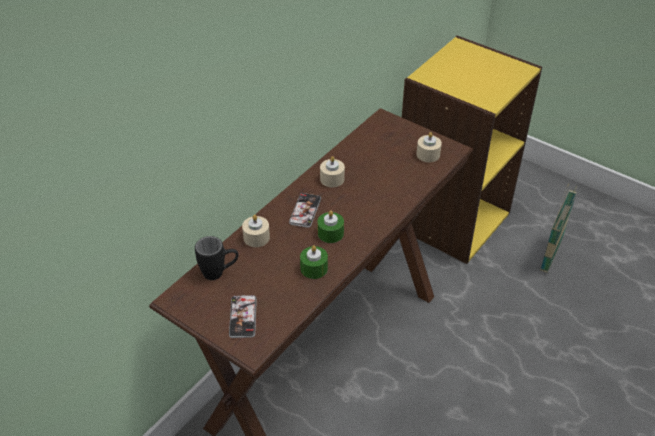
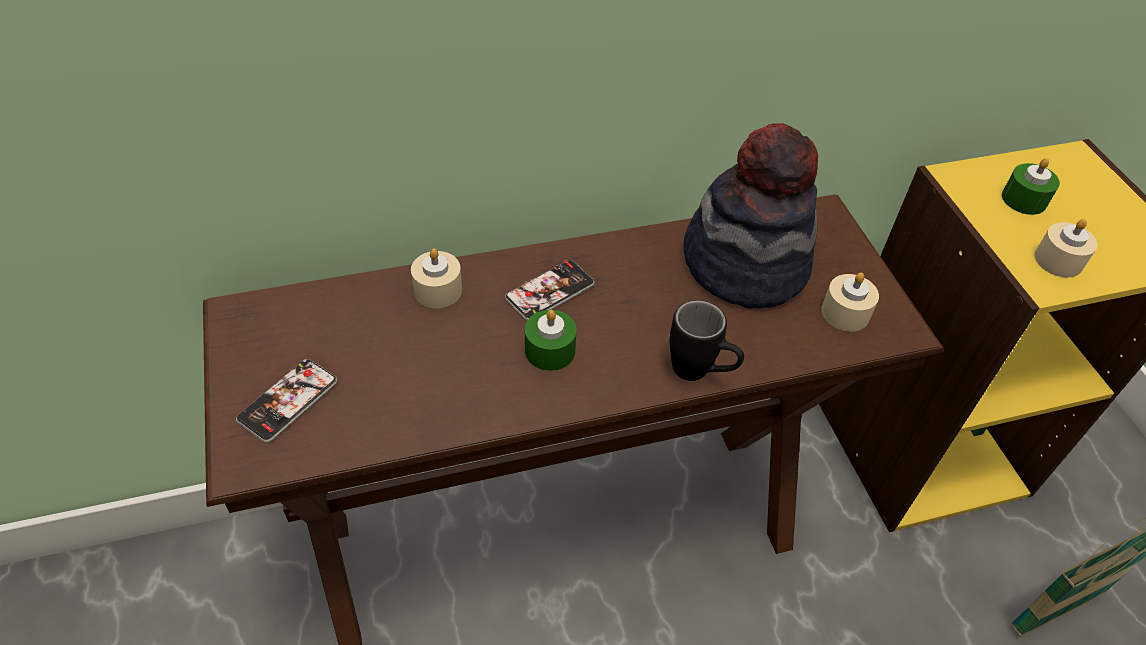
camera: 35 degrees right, 5 degrees up
(219, 273) = (332, 312): black mug -> black mug (700, 373)
(314, 268) = (466, 391): green candle -> green candle (1024, 199)
(332, 179) = (642, 265): beige candle -> beige candle (1058, 260)
(372, 156) = (744, 264): none -> hat

